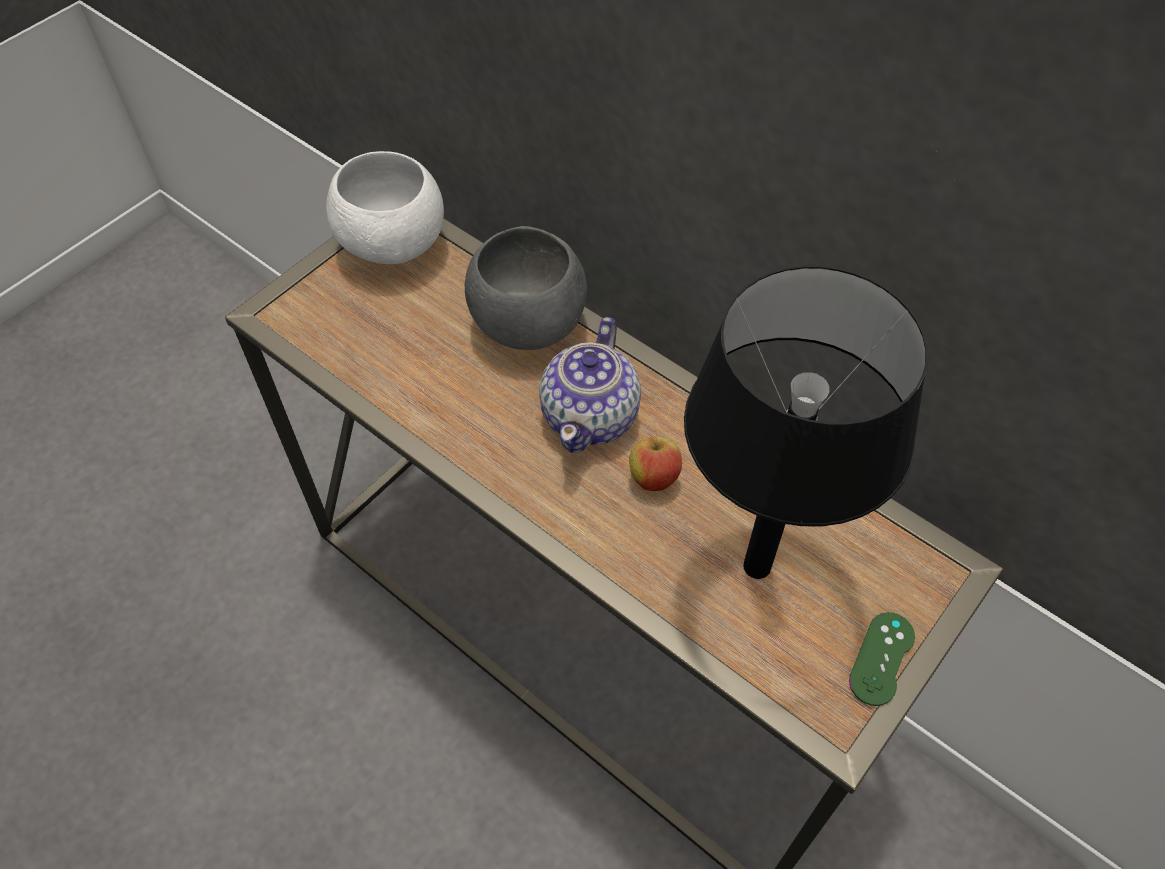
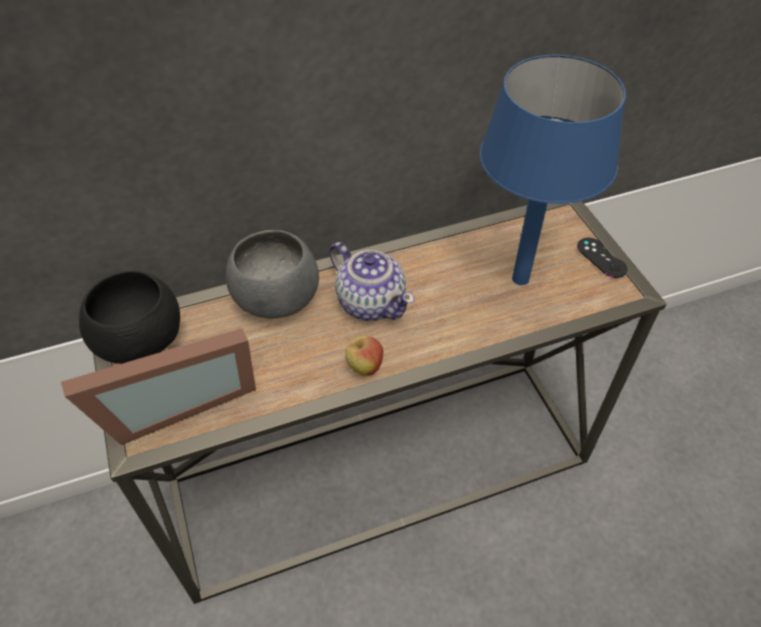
camera: 60 degrees left, 5 degrees down
(336, 315) = (176, 402): none -> picture frame
(392, 246) = (142, 344): white bowl -> black bowl
(653, 478) = (435, 294): apple -> apple (364, 367)
(755, 566) = (519, 279): black table lamp -> blue table lamp
(882, 658) = (601, 258): green game controller -> black game controller

